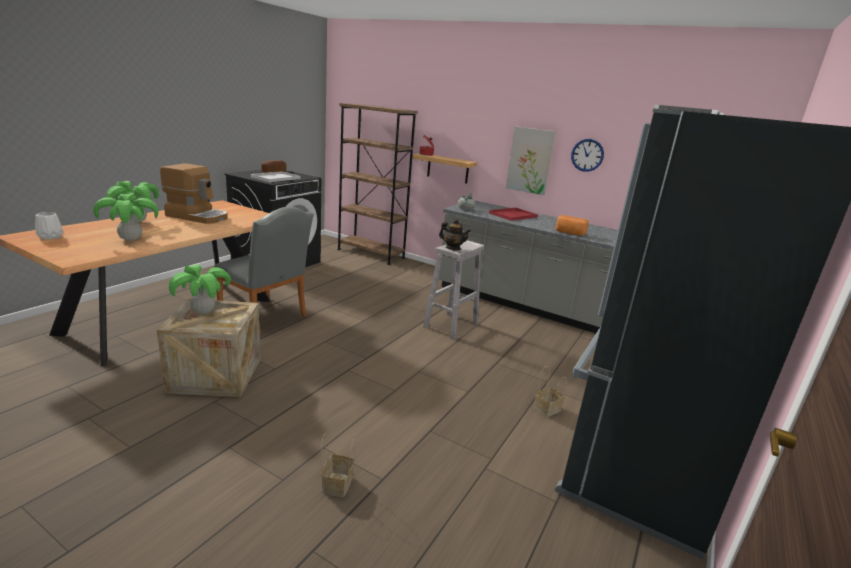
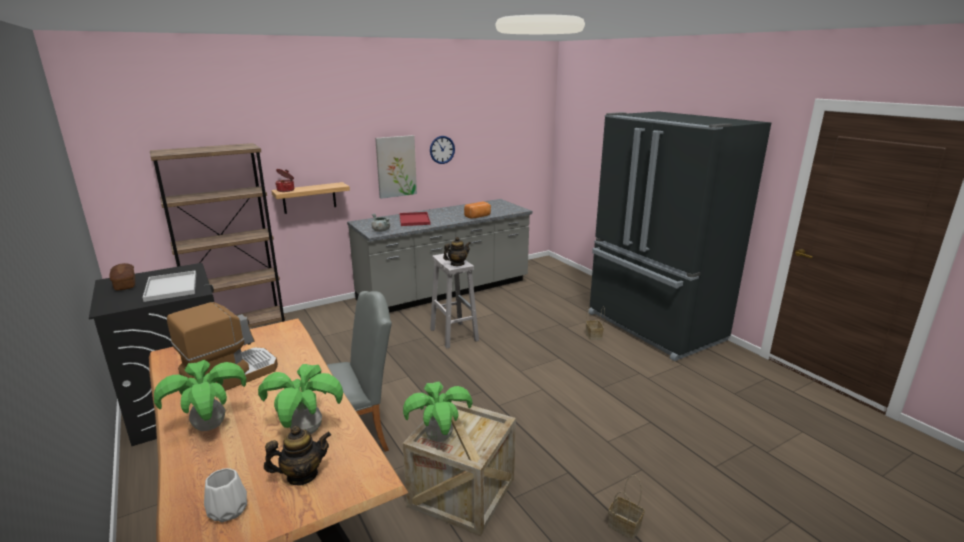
camera: 60 degrees left, 0 degrees up
(80, 245) = (302, 475): none -> teapot
(337, 483) = (651, 443): basket -> basket (623, 526)

